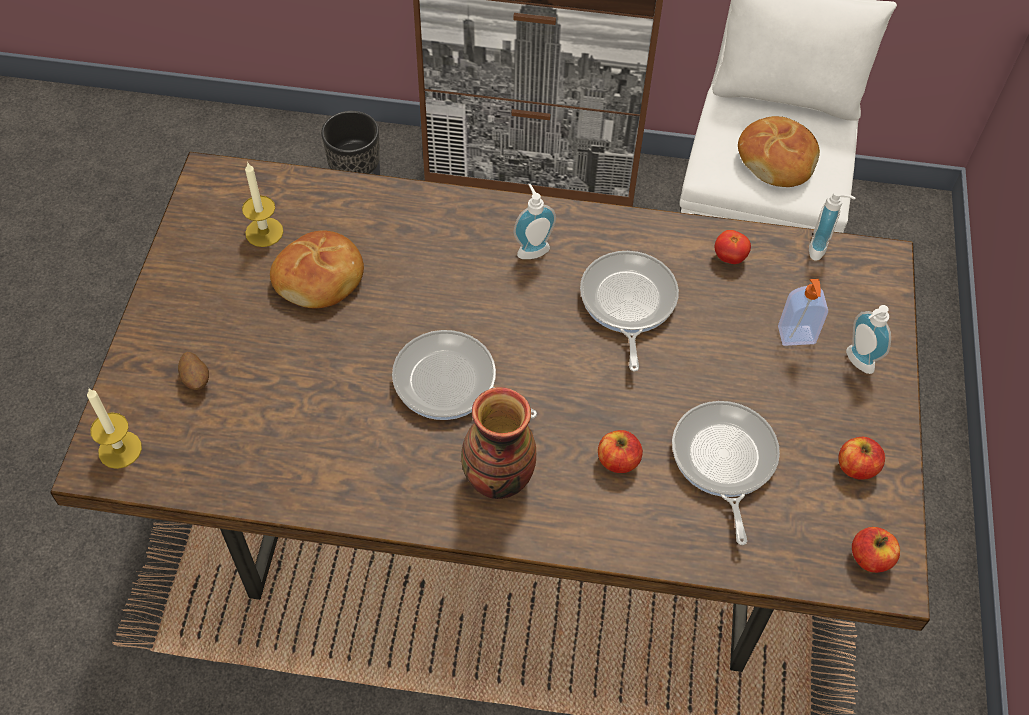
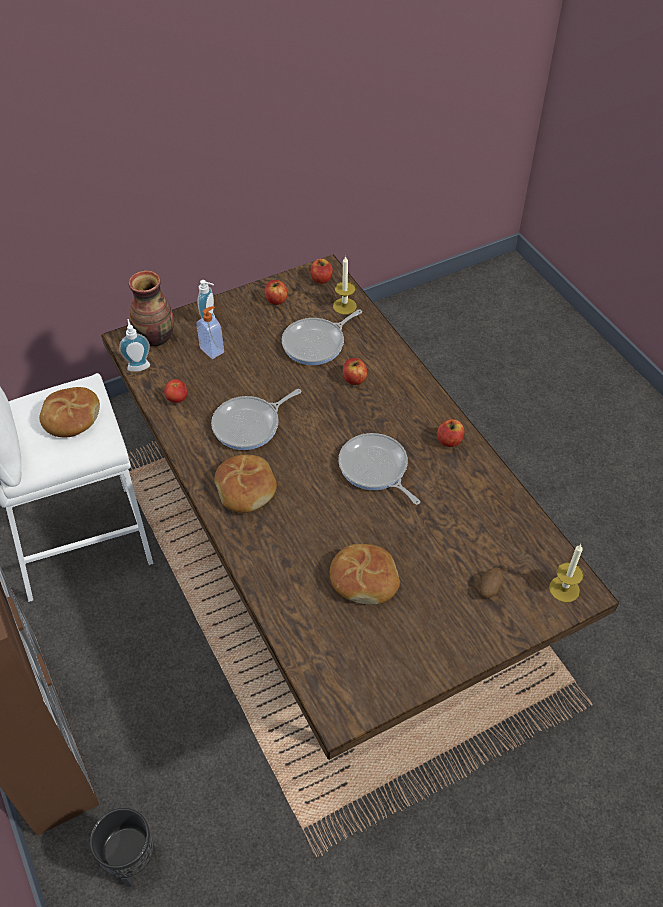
camera: 125 degrees left, 5 degrees down
(264, 232) = (356, 639): candle -> candle (344, 306)
(420, 495) = (449, 441): none -> apple
(450, 384) = (375, 469): frying pan -> frying pan turned 150 degrees clockwise
(497, 479) = (410, 417): vase -> vase (156, 337)
(532, 249) = (246, 489): soap dispenser -> bread

